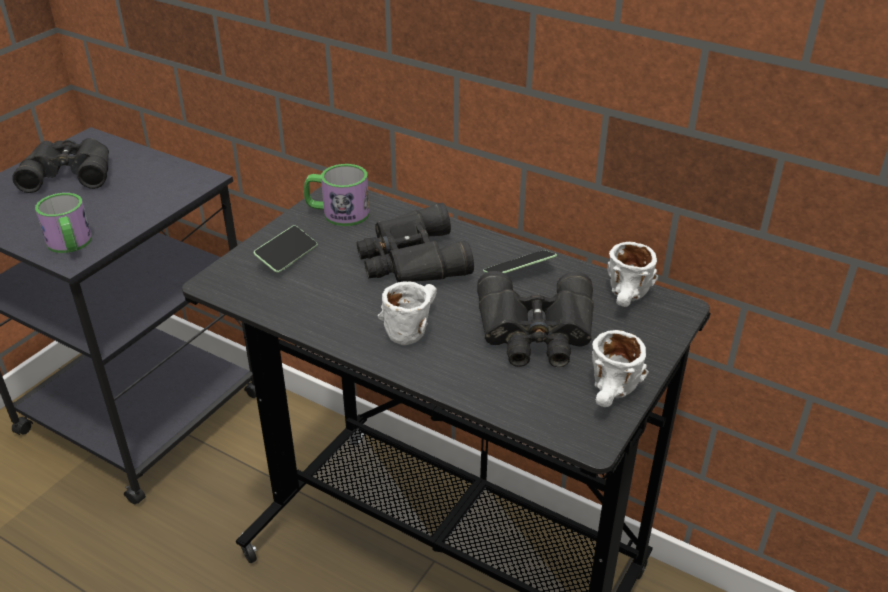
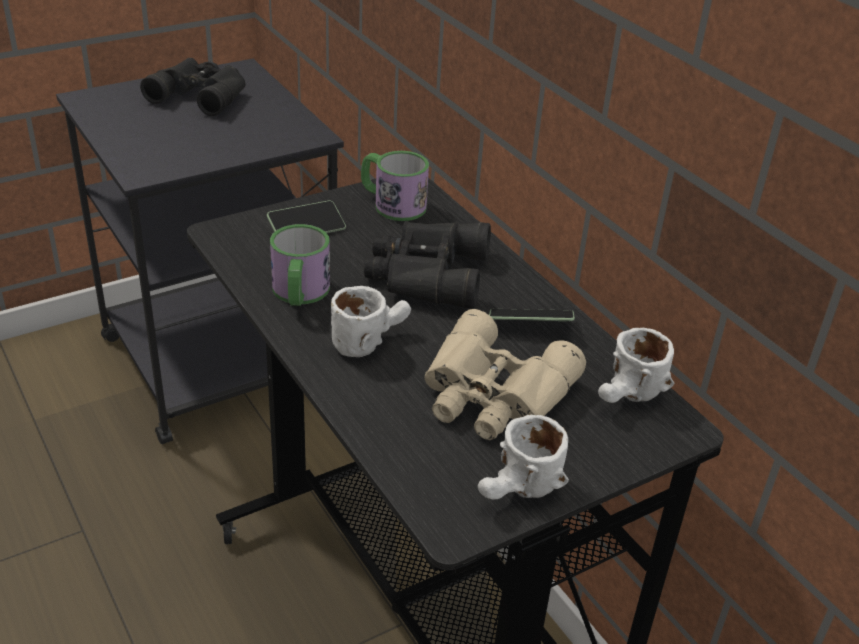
camera: 25 degrees right, 0 degrees up
(70, 245) = (149, 161): mug -> mug (299, 294)
(536, 332) = (493, 394): black binoculars -> beige binoculars

